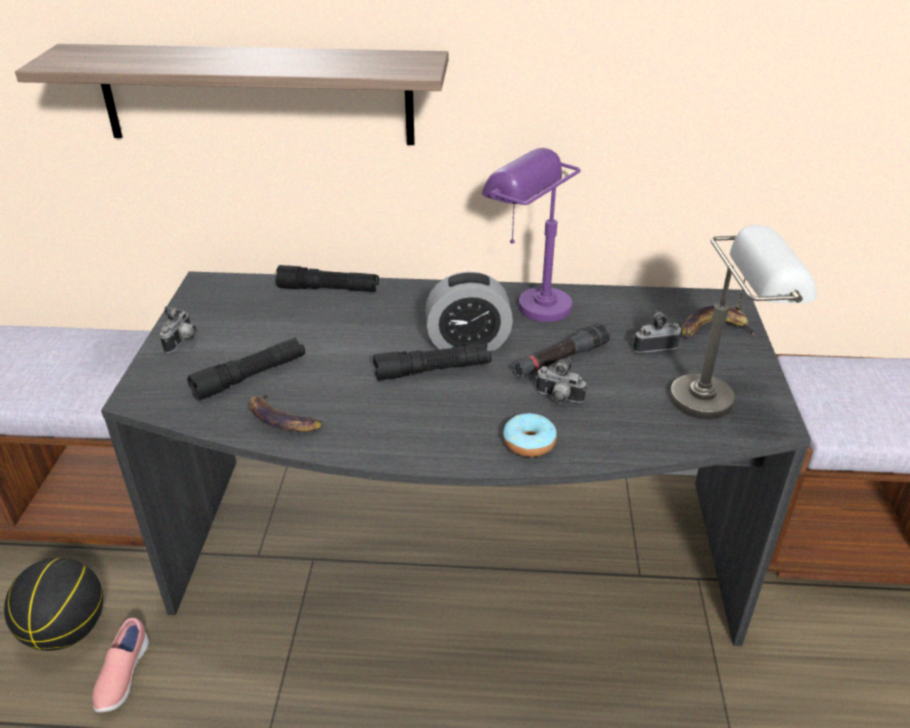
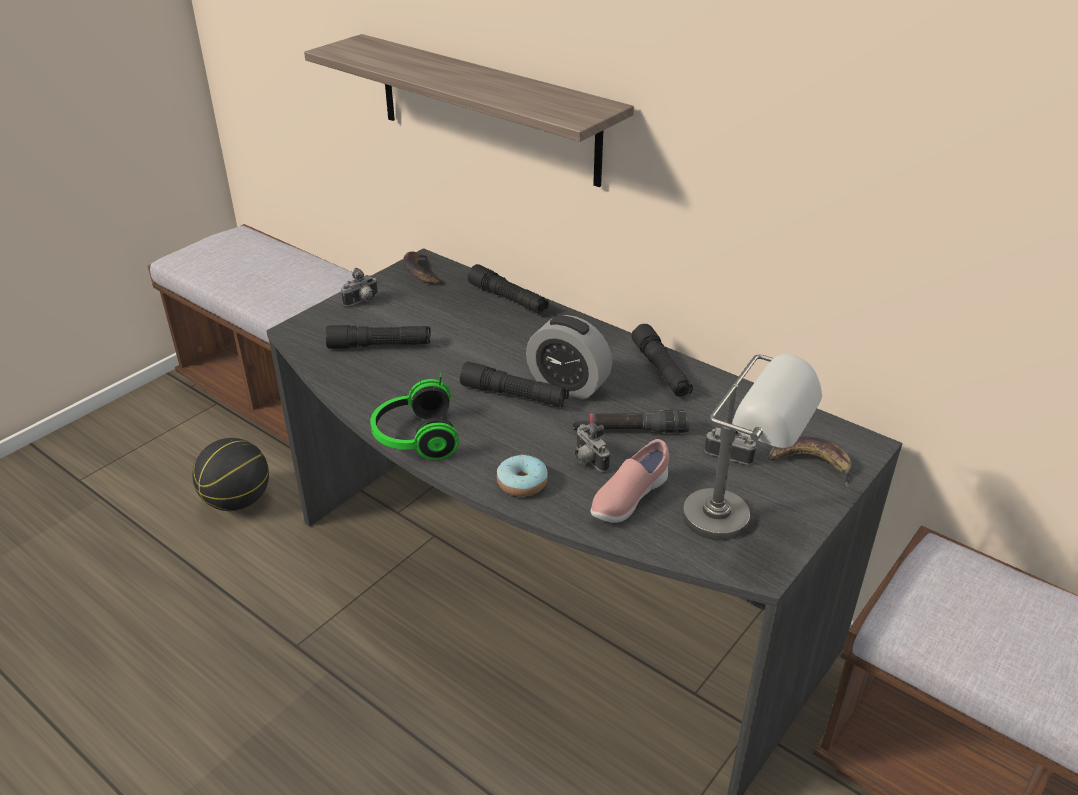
camera: 35 degrees right, 0 degrees up
(122, 676) = (245, 550): pink shoe -> pink shoe (628, 498)
(282, 420) = (367, 386): banana -> banana (421, 272)
(386, 447) = (414, 438): none -> headphones
(528, 302) = (661, 370): purple table lamp -> black flashlight

